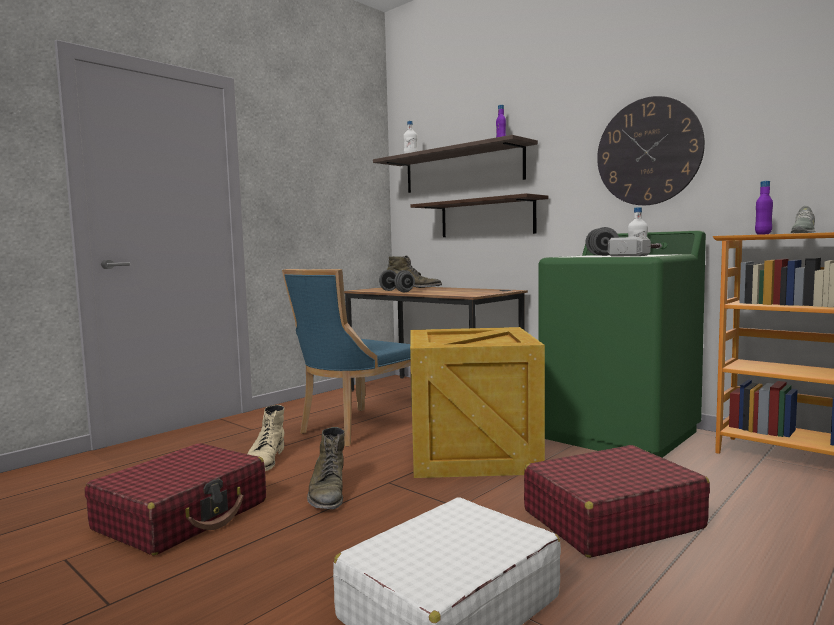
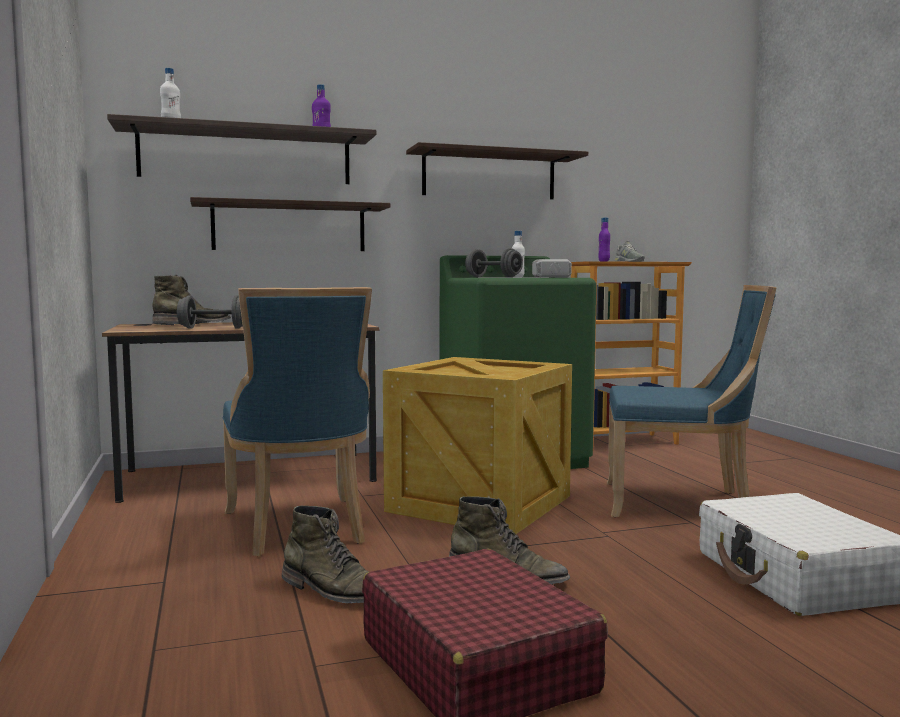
camera: 60 degrees left, 0 degrees up
(265, 461) = (335, 591): beige boot -> green boot
(611, 519) = (681, 502): red suitcase -> blue chair
(648, 152) = (489, 175): wall clock -> shelf

